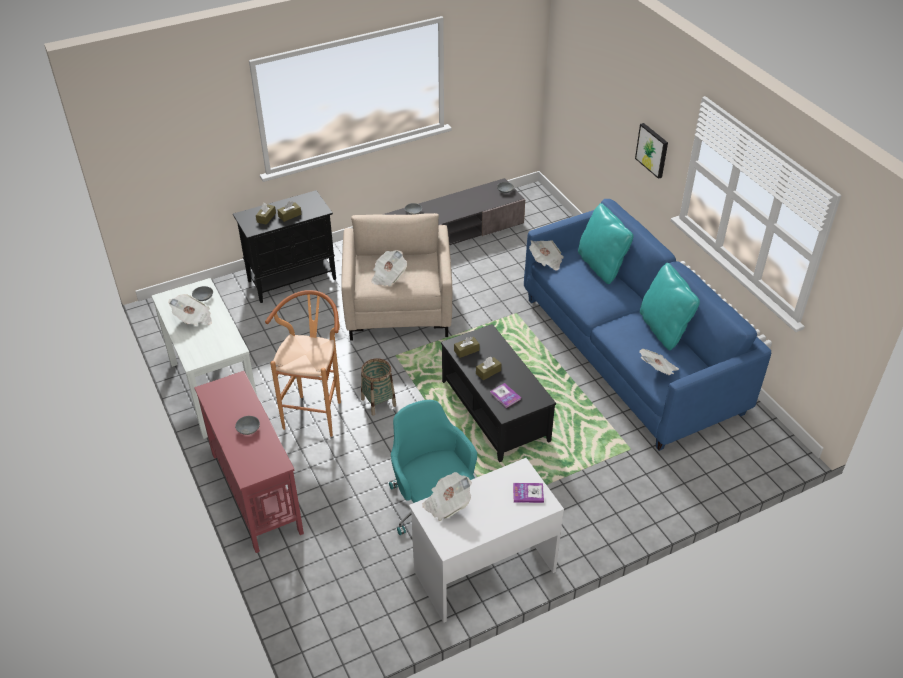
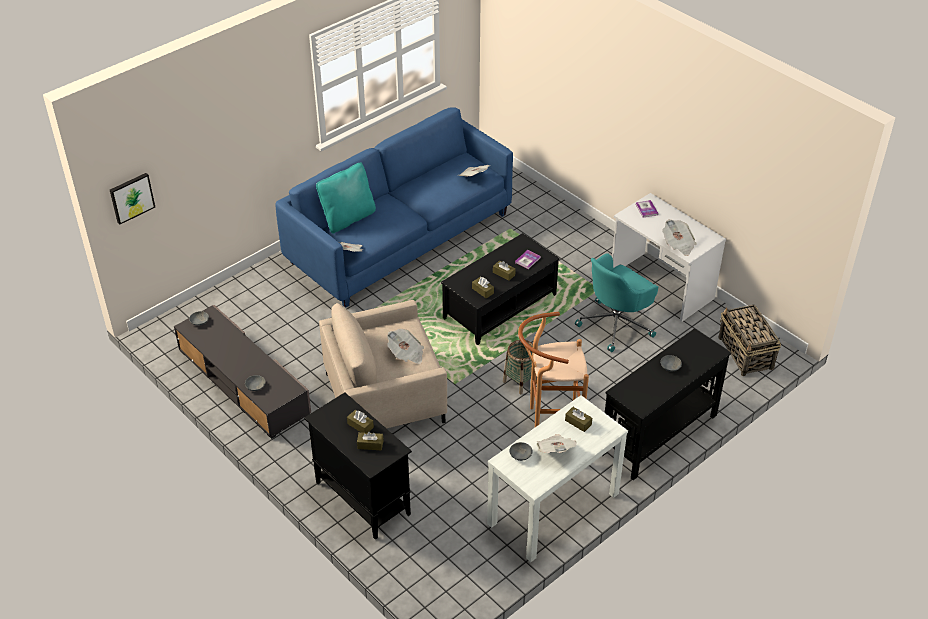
camera: 105 degrees left, 0 degrees up
(216, 340) = (578, 422): none -> brown tissue box
(256, 491) = (658, 434): red console table -> black console table
(334, 620) = (745, 353): none -> basket
(652, 150) = (274, 128): picture -> picture (131, 197)
(663, 329) = (422, 178): turquoise pillow -> none

